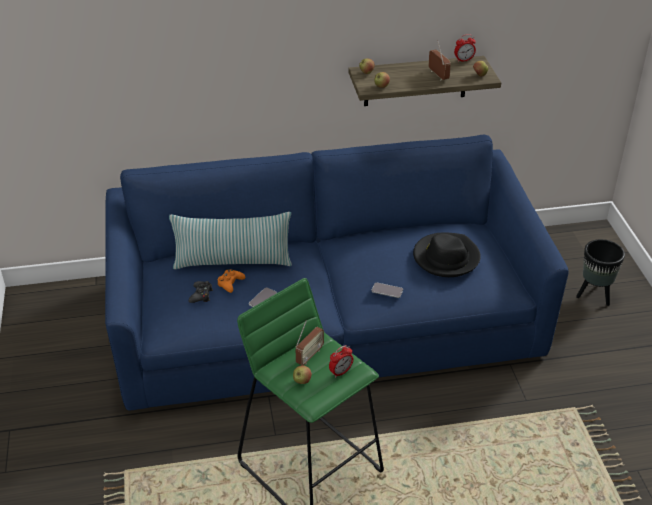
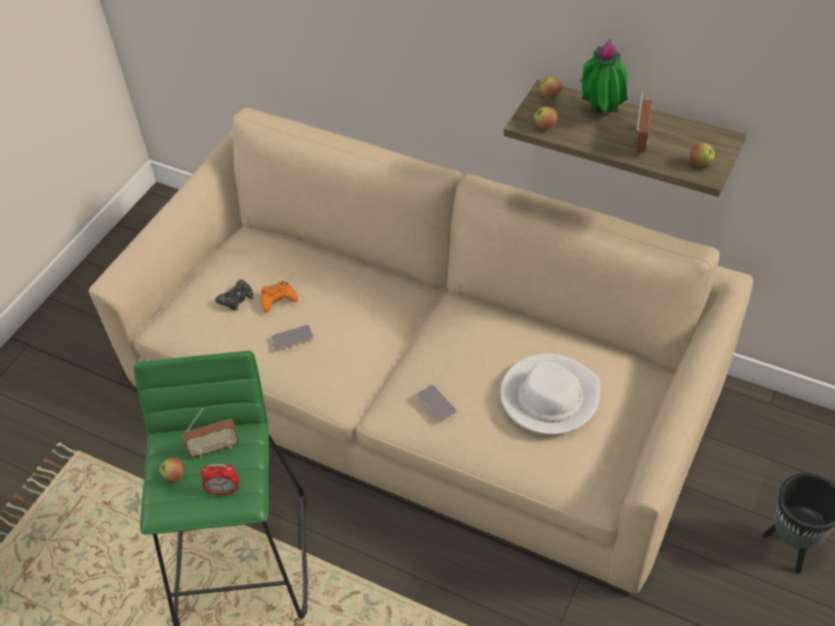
camera: 40 degrees right, 10 degrees up
(233, 262) = (308, 272): pillow -> none
(326, 317) = (423, 386): blue sofa -> beige sofa
(402, 71) = (600, 114): none -> potted plant
(446, 257) = (549, 397): black hat -> white hat
(463, 60) = (705, 130): alarm clock -> none

